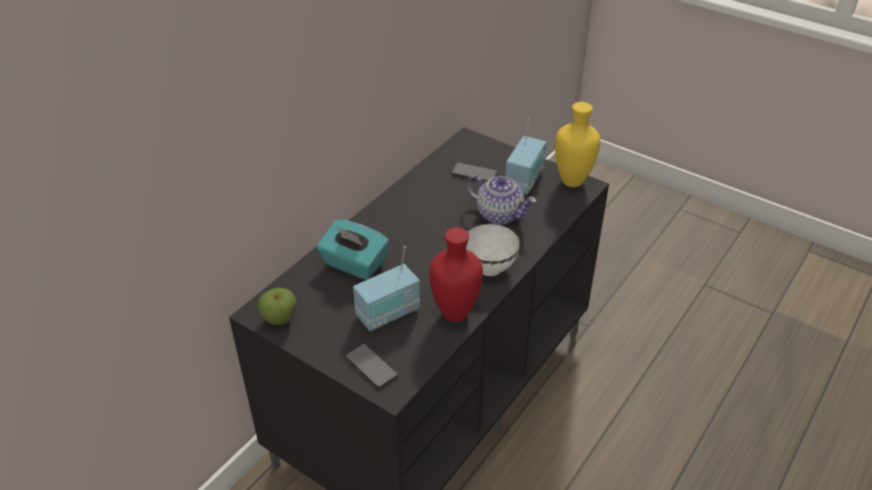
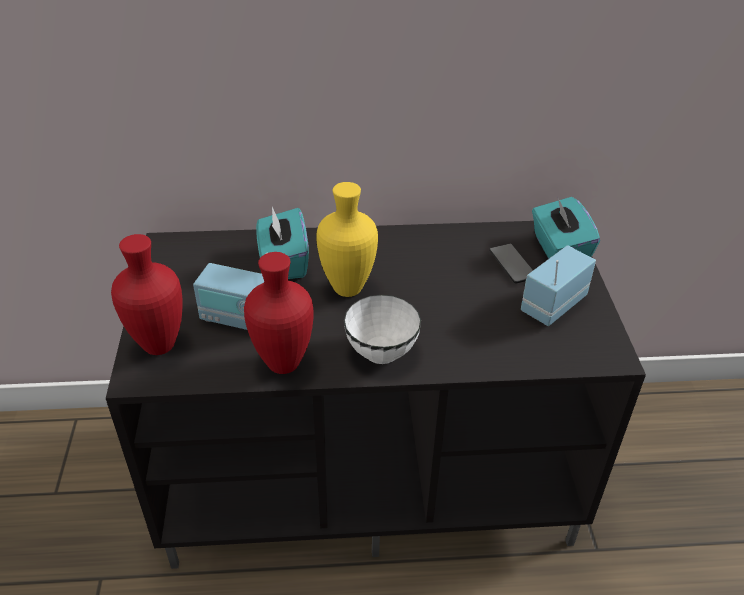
camera: 50 degrees right, 0 degrees up
(279, 319) = (169, 260): apple -> none
(371, 366) = (157, 346): phone -> red vase
(482, 149) = (559, 249): none -> turquoise tissue box
(499, 214) = (472, 315): teapot -> none
(524, 180) = (552, 304): radio -> radio turned 150 degrees clockwise
(572, 182) = (602, 343): yellow vase -> yellow vase (346, 290)

